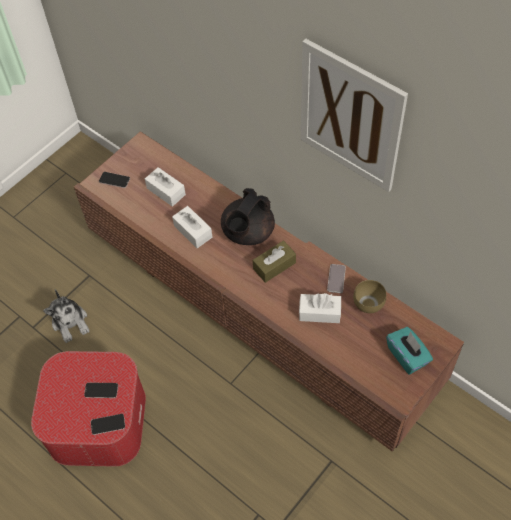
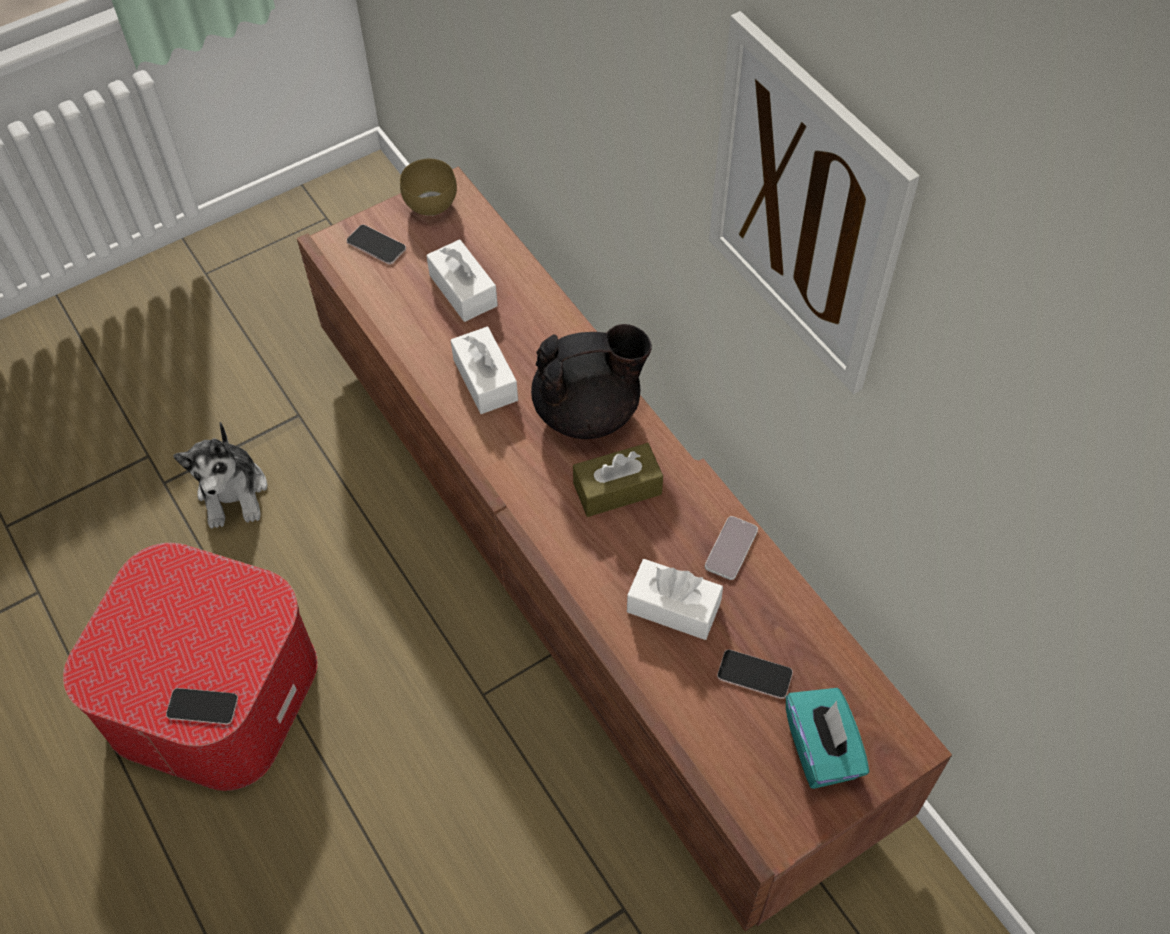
camera: 15 degrees right, 0 degrees up
(101, 390) = (215, 637): phone -> phone (754, 674)
(247, 233) = (588, 410): black teapot -> black teapot turned 150 degrees counterclockwise
(368, 303) = (779, 616): brown bowl -> brown bowl (431, 203)

